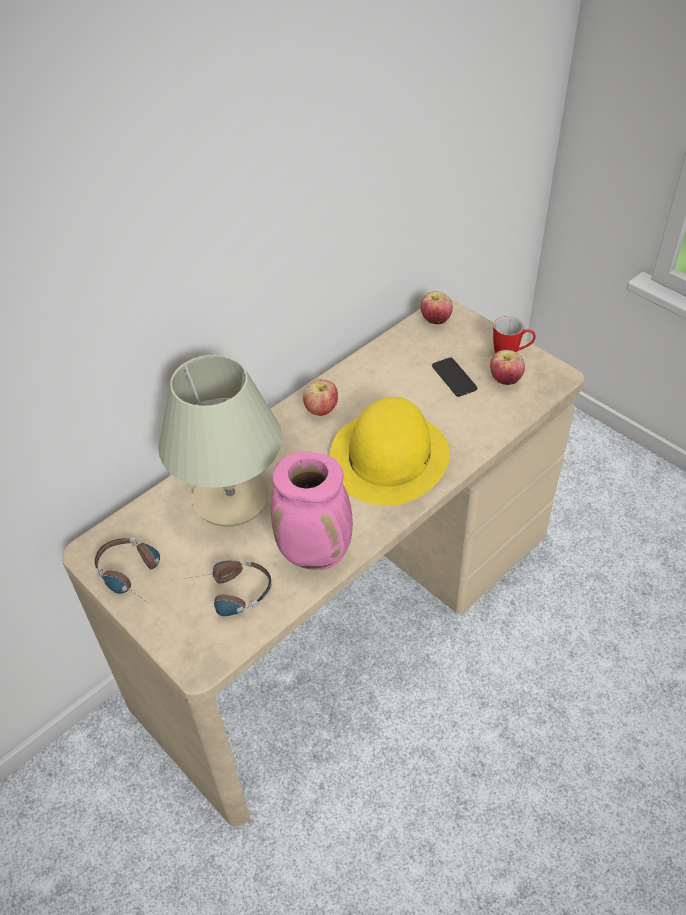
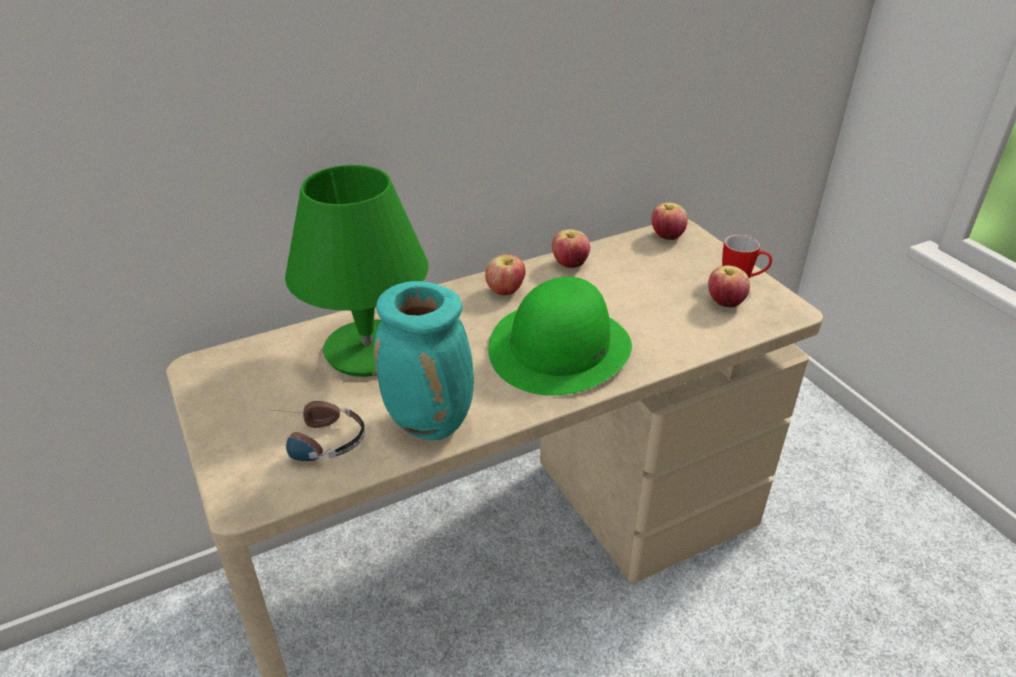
camera: 15 degrees right, 10 degrees down
(134, 575) = (227, 398): headphones -> none
(232, 499) = (368, 351): beige table lamp -> green table lamp
(316, 554) = (431, 424): pink vase -> turquoise vase
(364, 369) = (569, 264): none -> apple
(389, 456) = (560, 347): yellow hat -> green hat
(454, 377) = (666, 289): phone -> none

